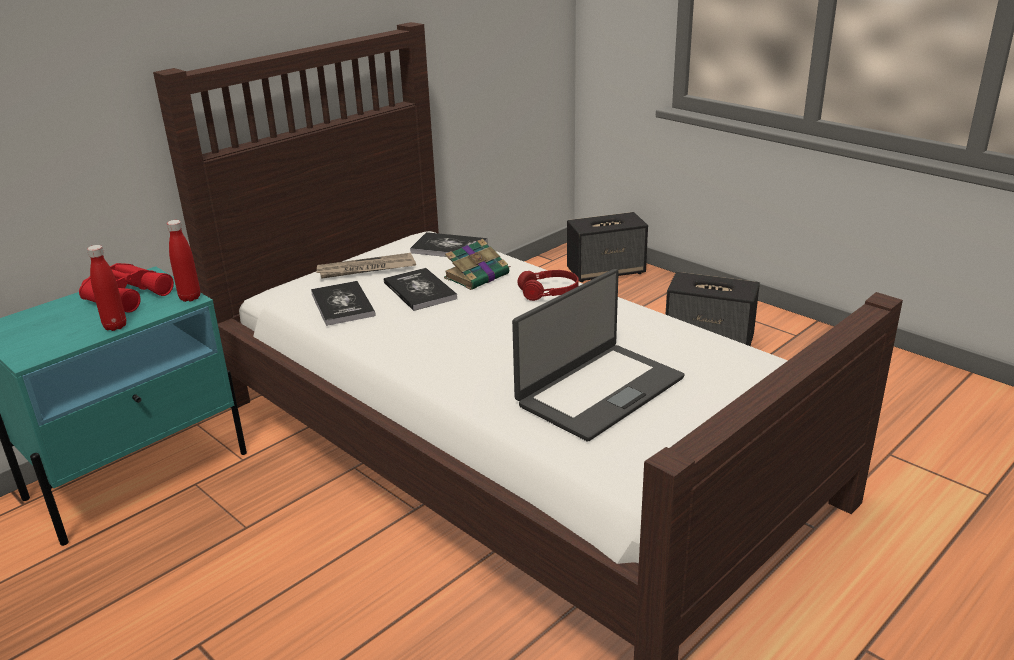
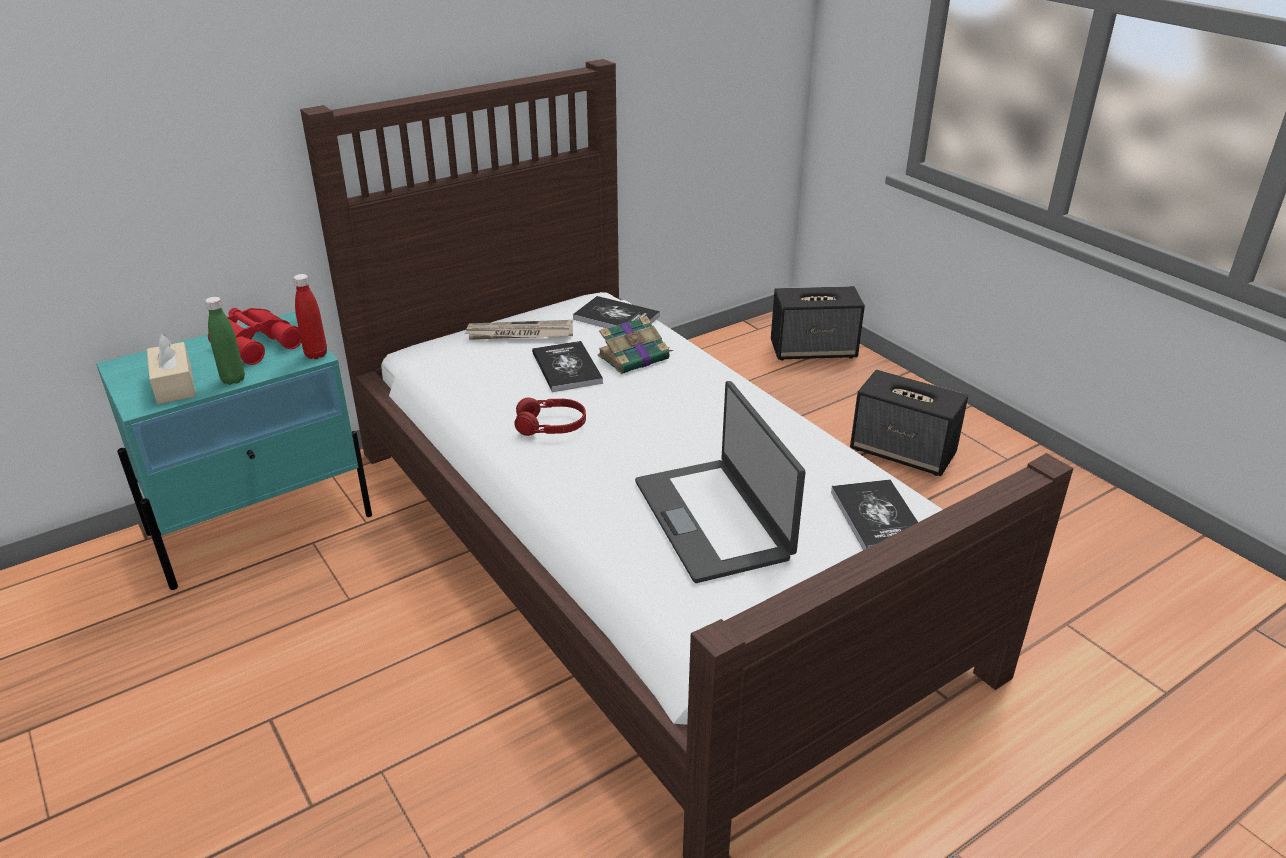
camera: 10 degrees right, 5 degrees up
(57, 337) = (174, 385): none -> beige tissue box
(115, 326) = (233, 379): red bottle -> green bottle
(342, 304) = (481, 375): book -> book (878, 518)
(549, 292) = (704, 388): red headphones -> red headphones (551, 426)
(598, 390) = (714, 519): laptop -> laptop turned 105 degrees clockwise

